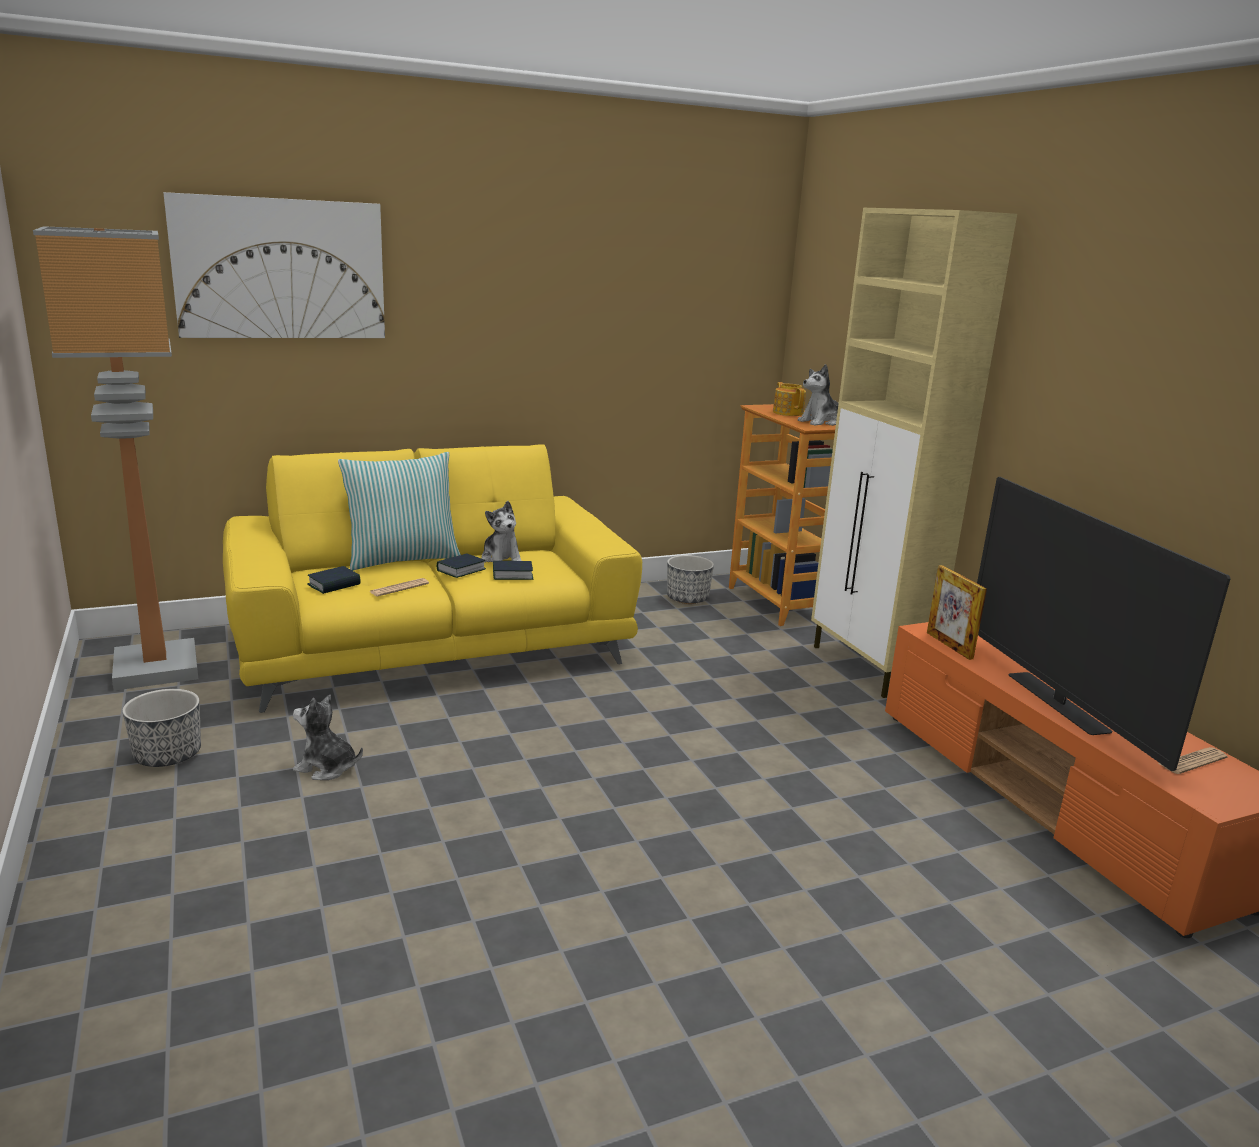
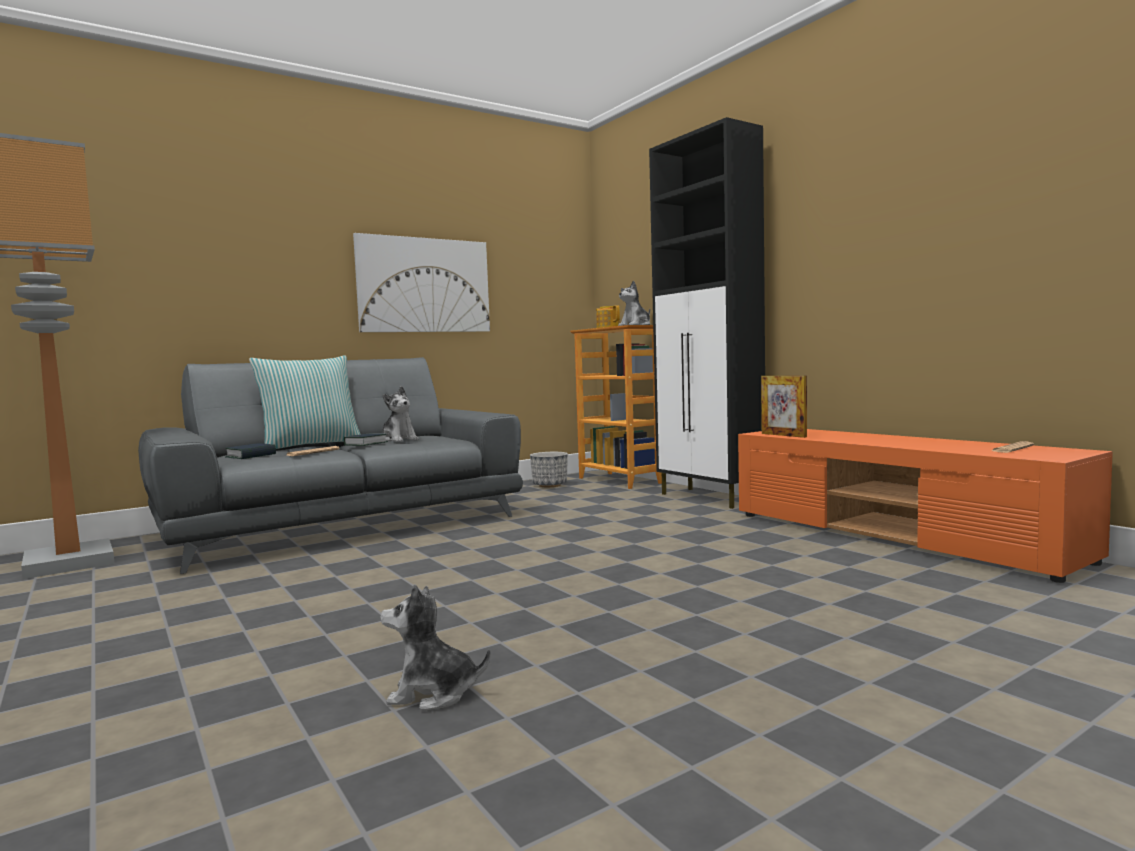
camera: 10 degrees left, 15 degrees down
(168, 755) = (84, 607): planter -> none
(280, 269) = (192, 216): picture -> picture (424, 285)
(327, 768) = (256, 594): plush toy -> plush toy (433, 694)
(432, 645) = (341, 525): yellow sofa -> grey sofa
(512, 575) = (412, 442): book -> none
(868, 668) = (710, 498): beige cabinet -> black cabinet
(1057, 703) = (887, 442): television -> none

